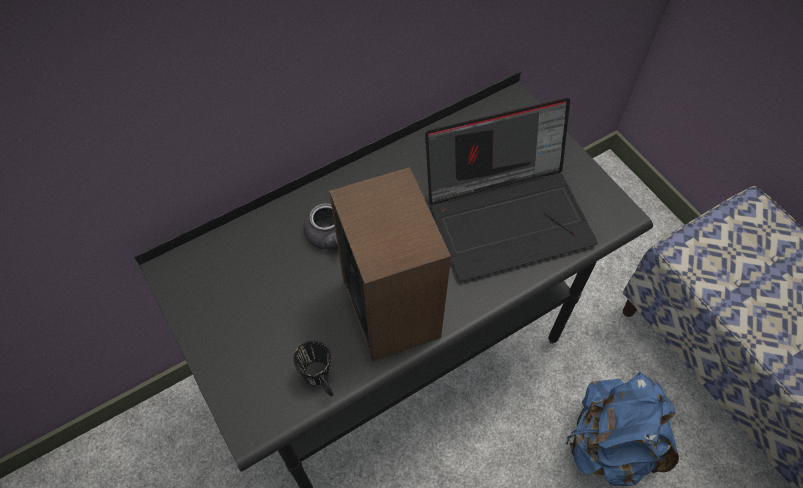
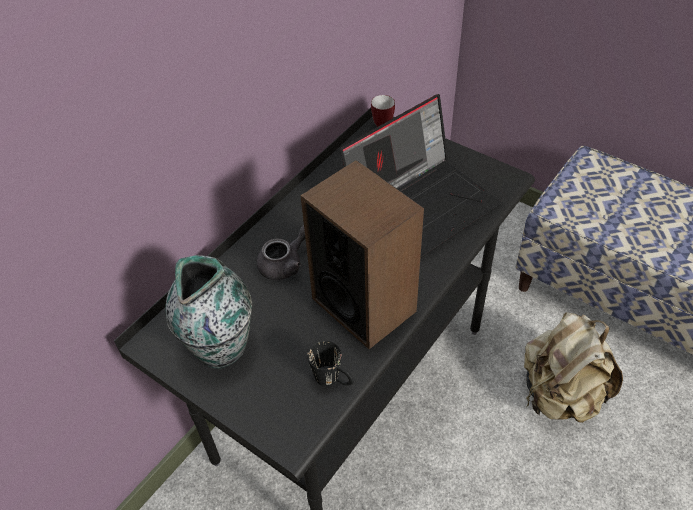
camera: 20 degrees left, 10 degrees down
(232, 299) = (221, 345): none -> vase
(514, 99) = (382, 123): none -> mug
(610, 443) = (560, 394): blue backpack -> beige backpack

